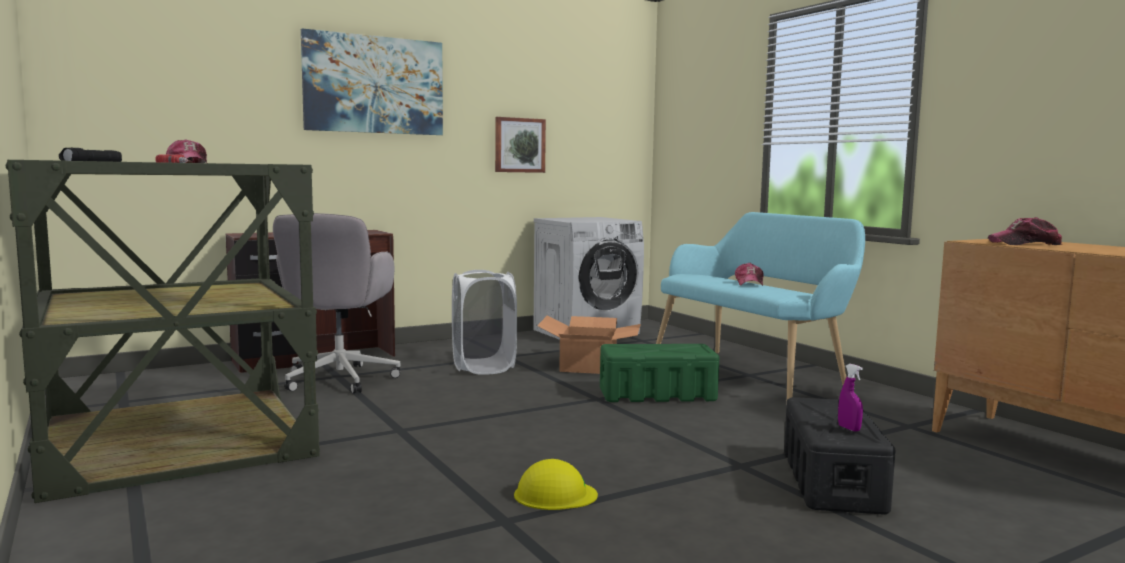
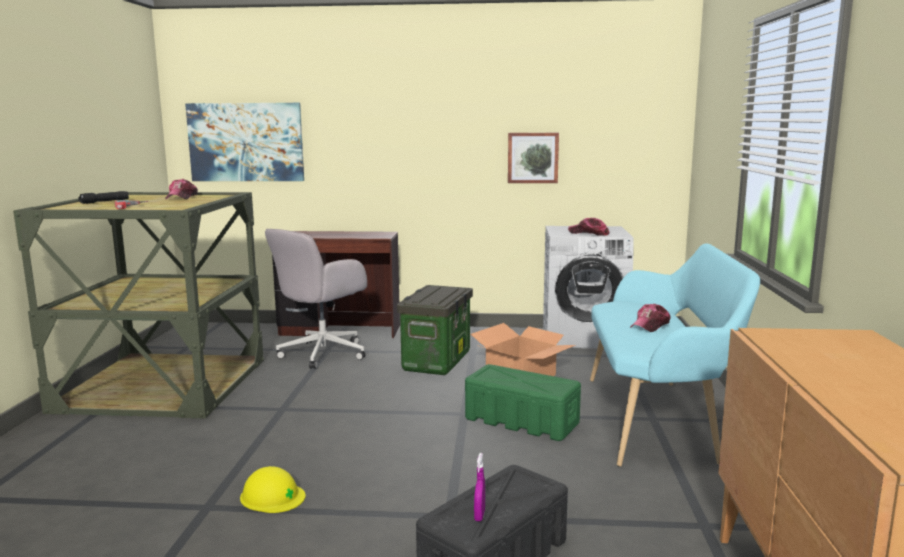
camera: 35 degrees right, 5 degrees up
(374, 85) = (396, 111): picture -> picture (246, 142)
(483, 367) = (436, 361): white laundry basket -> storage box
(1025, 244) = (810, 350): cap -> cap (589, 233)

